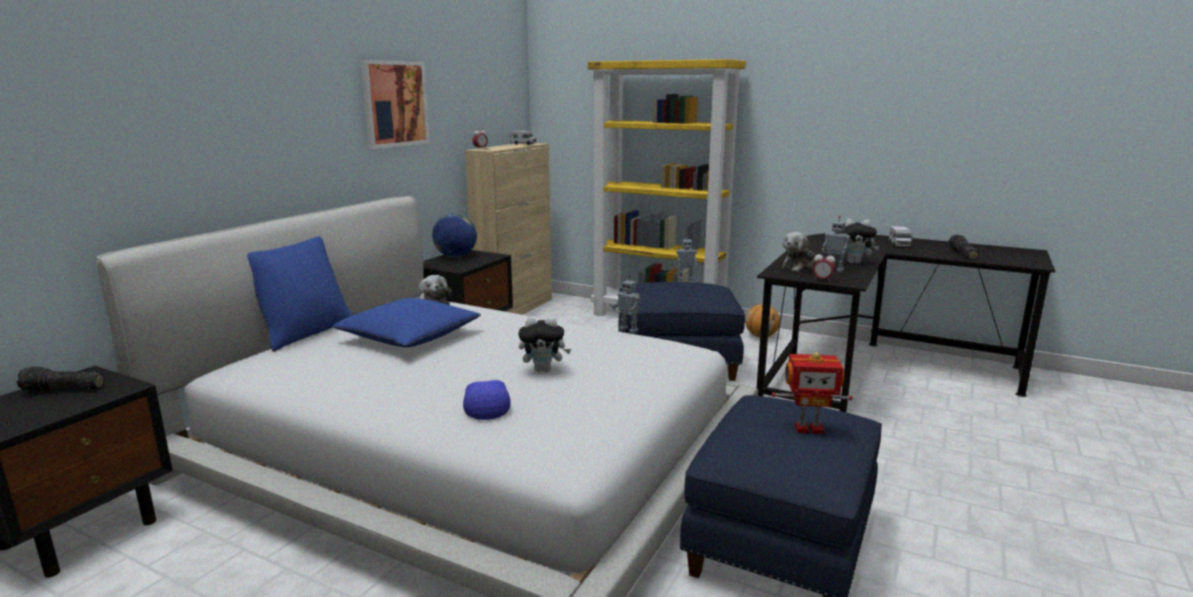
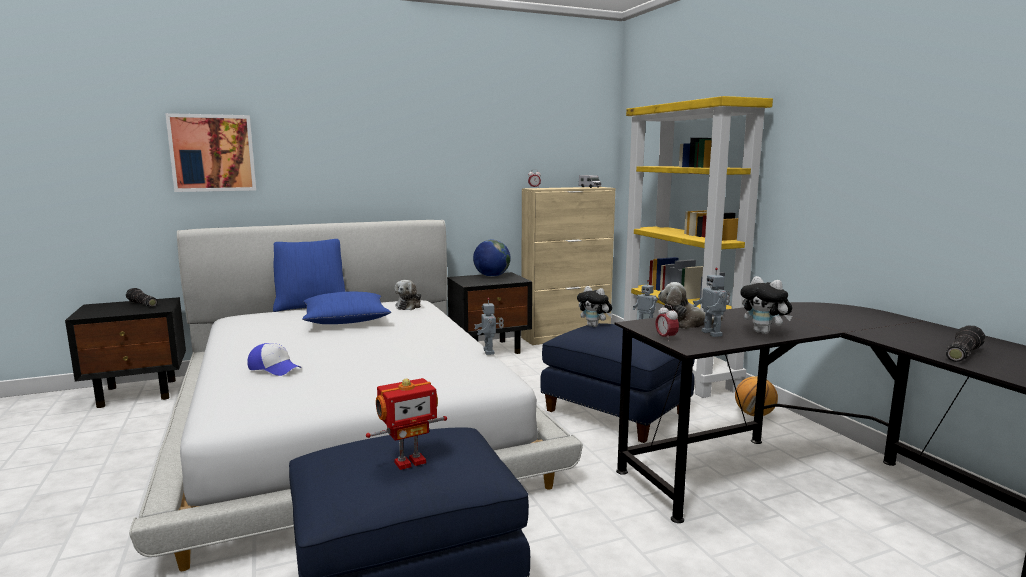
camera: 40 degrees right, 5 degrees down
(395, 104) = (447, 147): picture -> picture (212, 153)
(486, 404) = (274, 368): cap -> cap turned 90 degrees clockwise
(544, 370) = (358, 359): plush toy -> plush toy (594, 326)
(808, 428) = (409, 461): toy robot -> toy robot turned 75 degrees counterclockwise
(899, 244) = (897, 328): toy truck -> none

